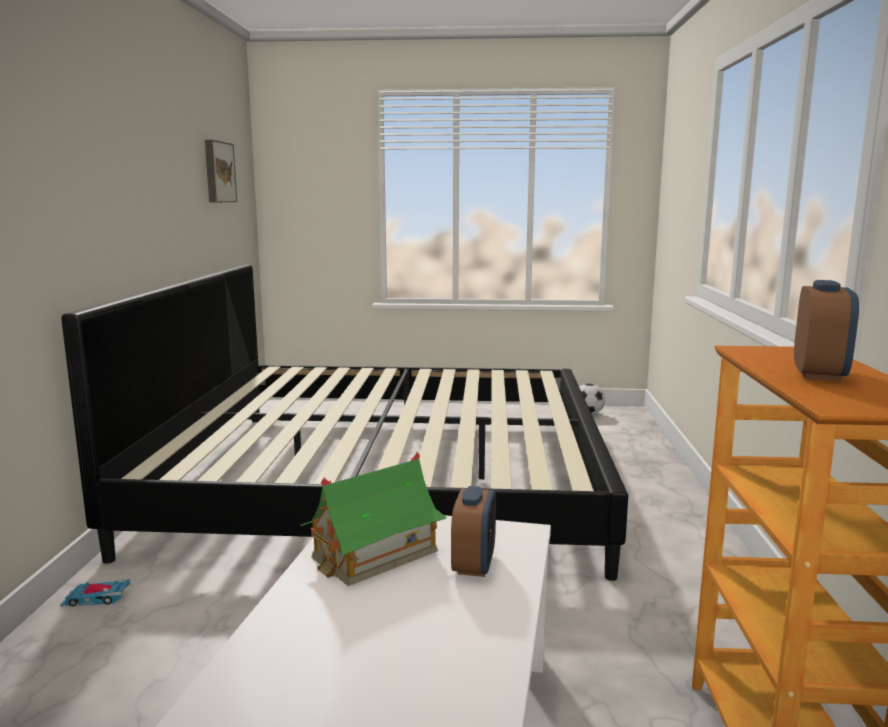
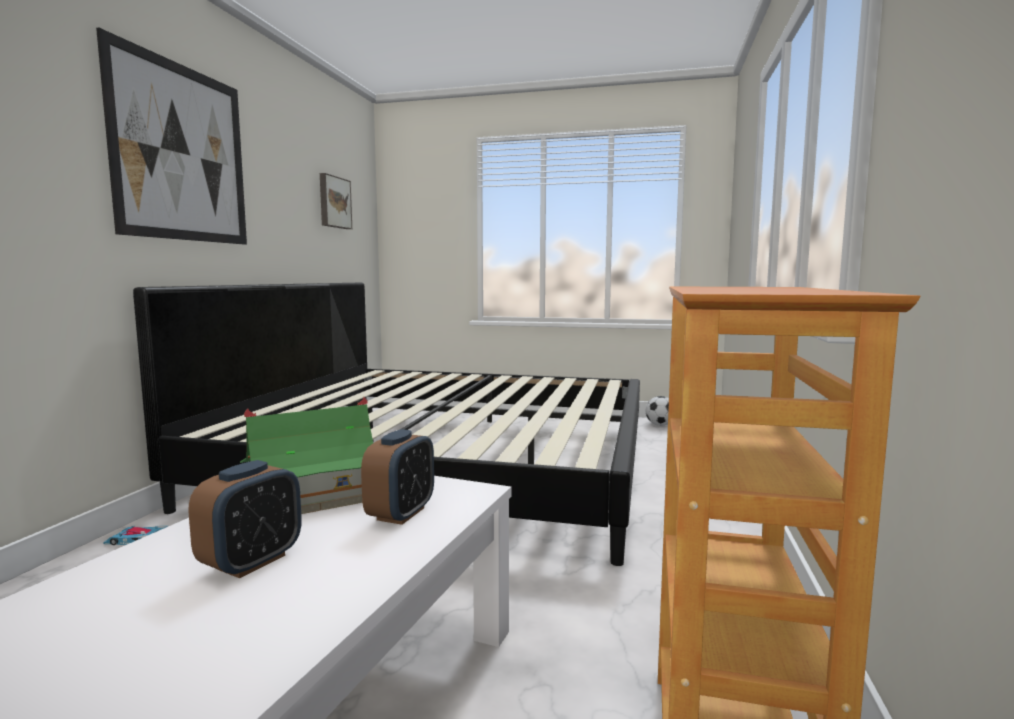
camera: 10 degrees right, 5 degrees down
(89, 144) = (182, 153): none -> picture
(819, 374) = (749, 288): alarm clock -> alarm clock (251, 562)

